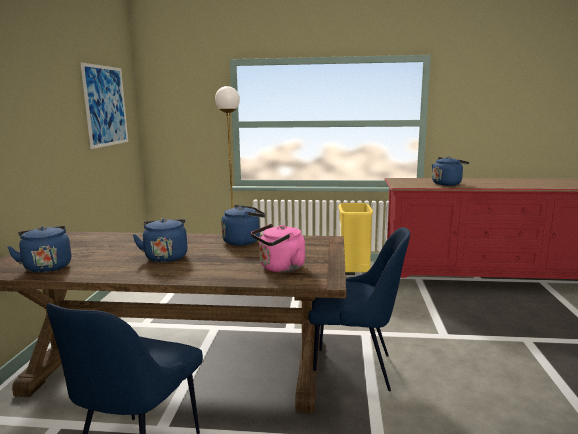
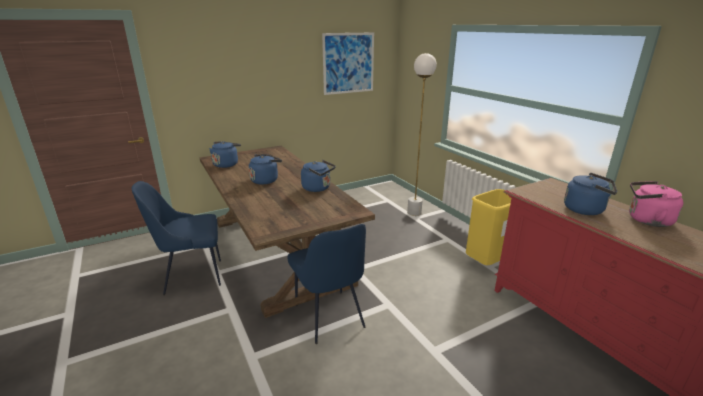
camera: 55 degrees right, 10 degrees up
(279, 268) = (276, 214): pink kettle -> pink kettle (646, 220)

